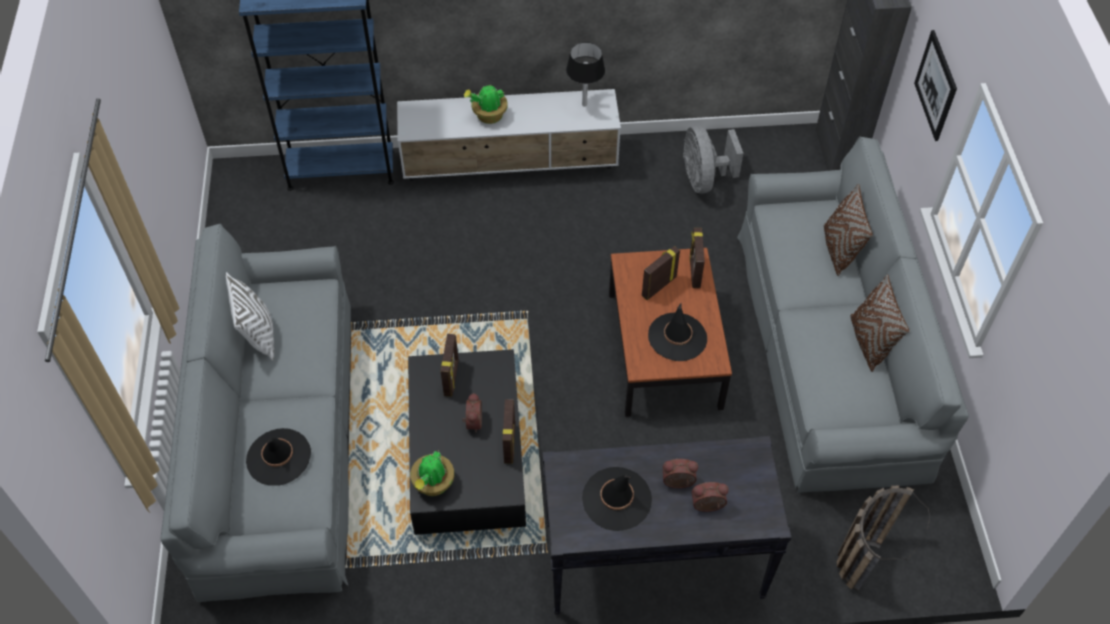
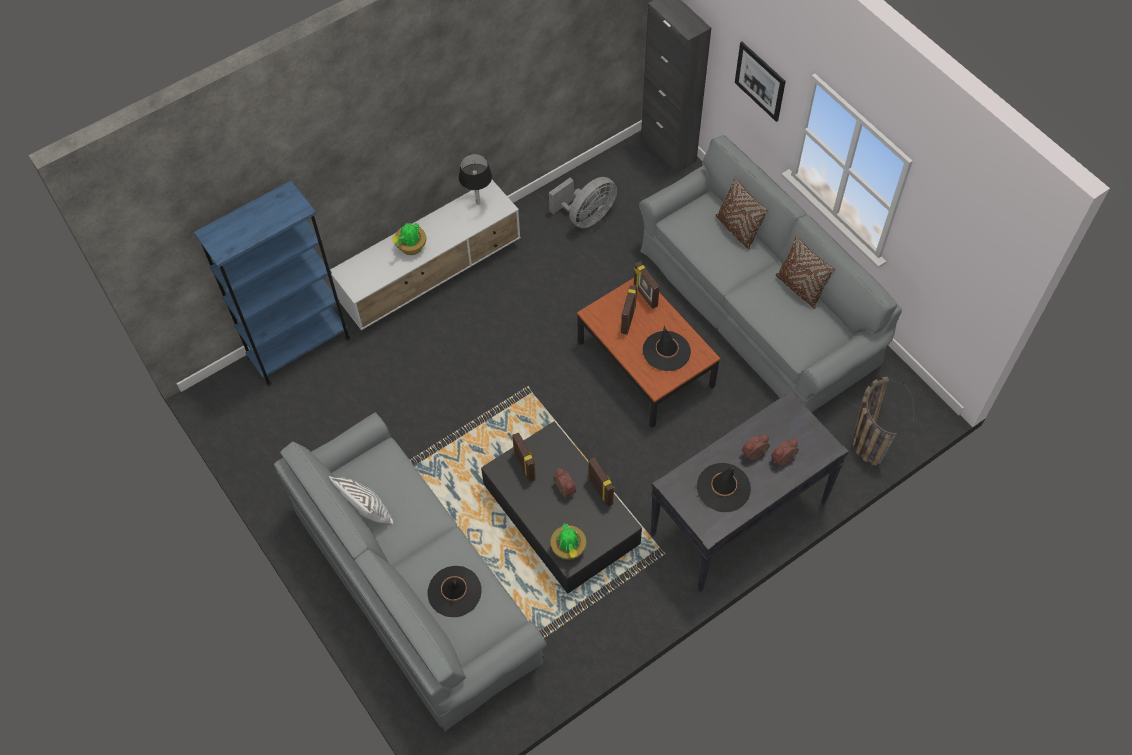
camera: 30 degrees left, 5 degrees up
(704, 179) = (586, 217): grey fan -> grey fan turned 90 degrees counterclockwise

